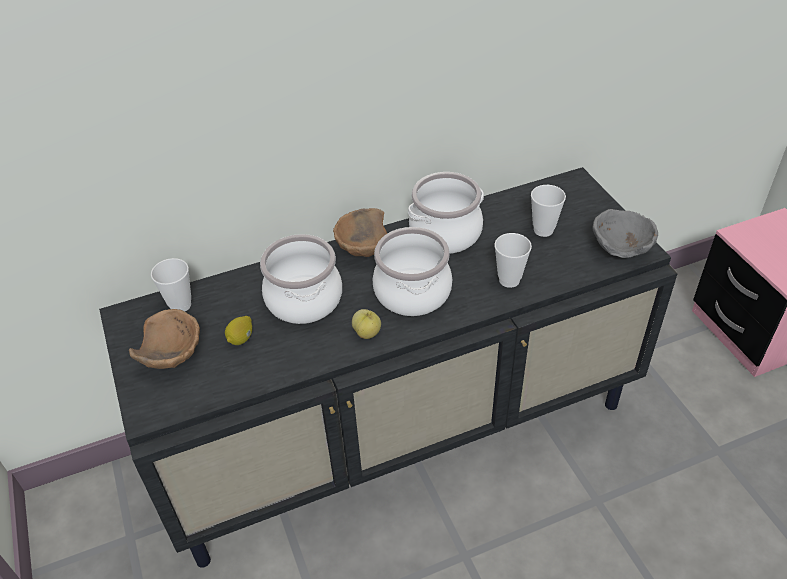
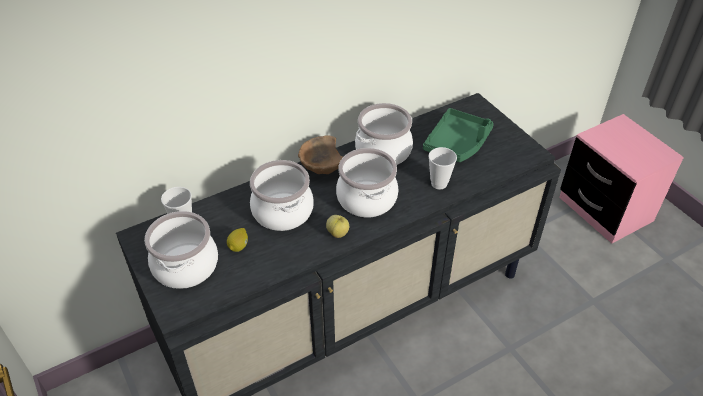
camera: 10 degrees left, 0 degrees up
(173, 357) = (186, 266): brown bowl -> cooking pot
(543, 230) = (457, 143): cup -> green tray
(621, 248) = (518, 153): grey bowl -> none

